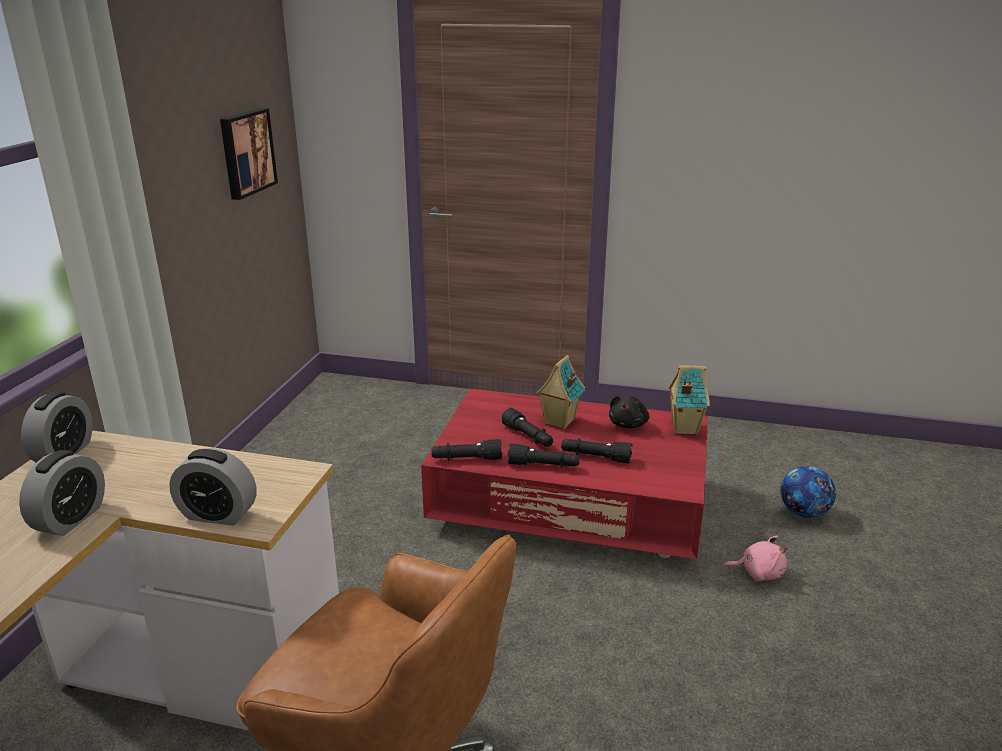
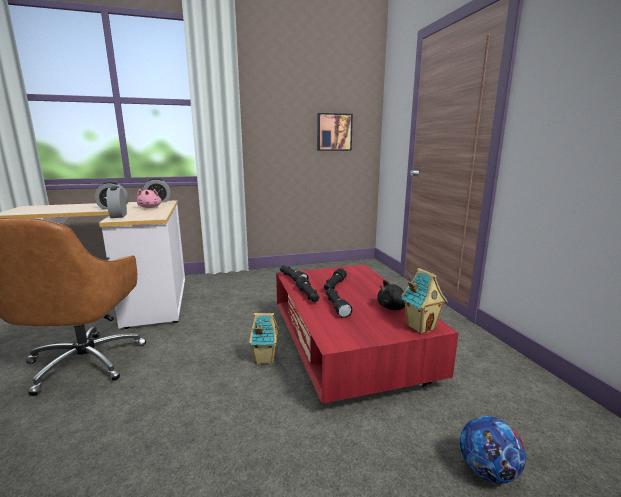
camera: 60 degrees right, 10 degrees down
(558, 422) = (362, 289): toy house -> toy house (264, 359)
(758, 572) = (357, 456): pink plush toy -> pink plush toy (150, 207)

